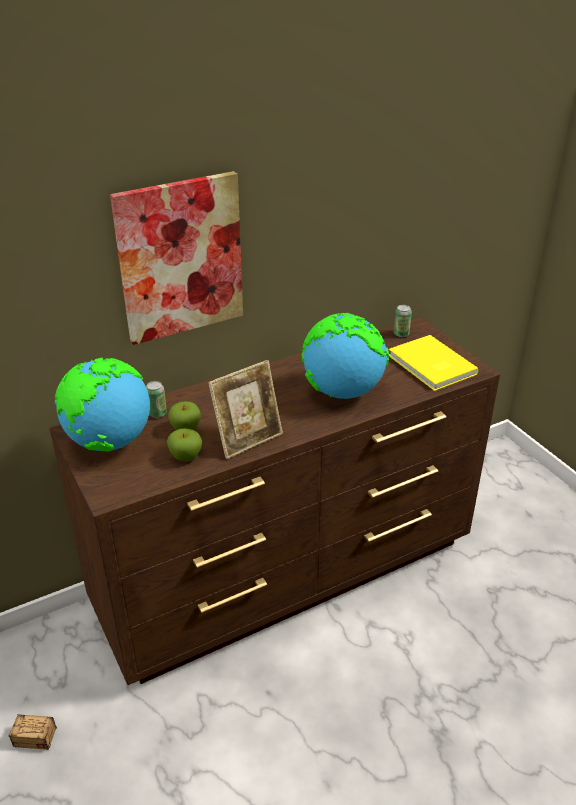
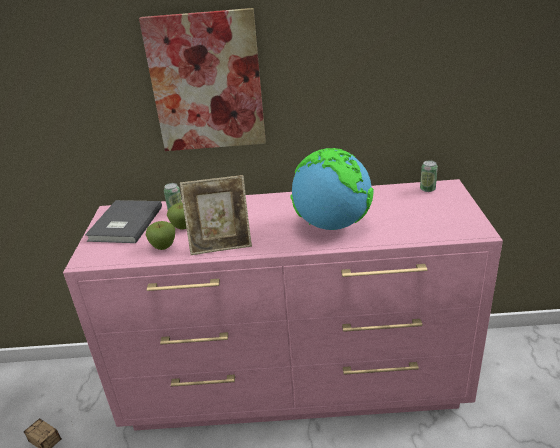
camera: 30 degrees right, 5 degrees down
(108, 443) = (123, 224): globe -> grey book
(288, 574) = (295, 384): brown dresser -> pink dresser
(431, 366) = (434, 220): yellow book -> none

